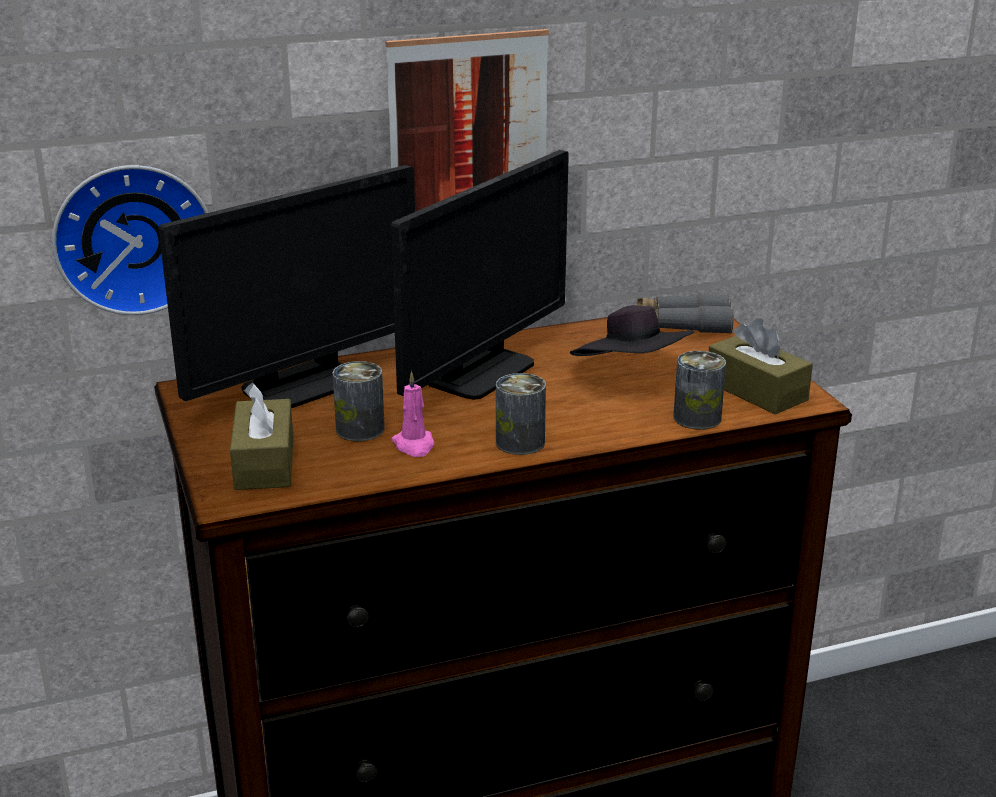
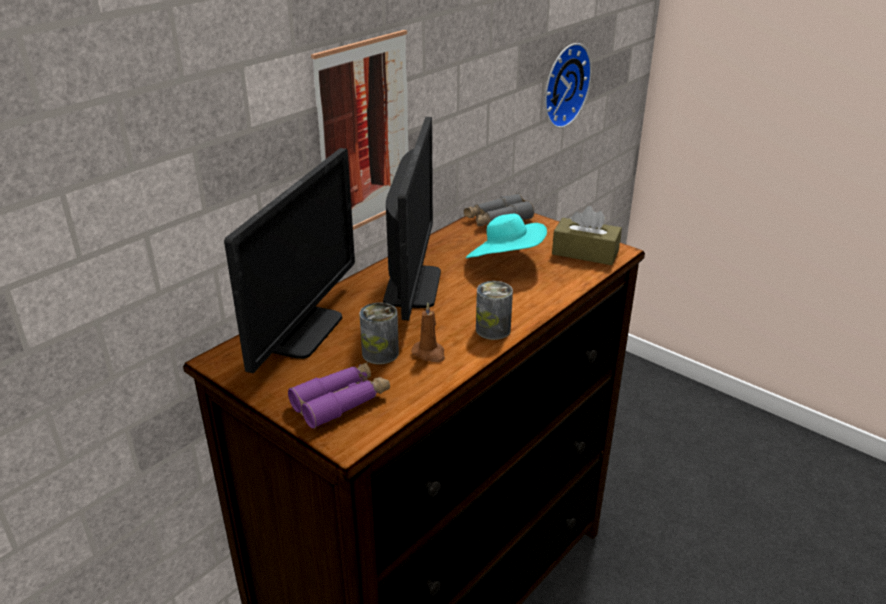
camera: 30 degrees left, 5 degrees up
(133, 237) = (150, 251): wall clock -> wall clock (562, 84)
(264, 463) = (341, 401): brown tissue box -> purple binoculars
(414, 445) = (429, 353): pink candle -> brown candle
(632, 374) = (505, 261): black hat -> turquoise hat
(697, 418) = (574, 280): can -> none

